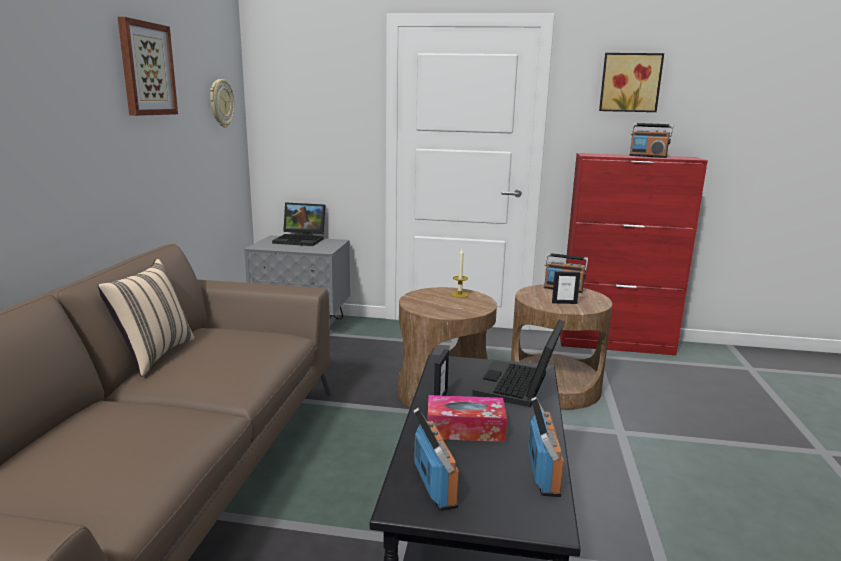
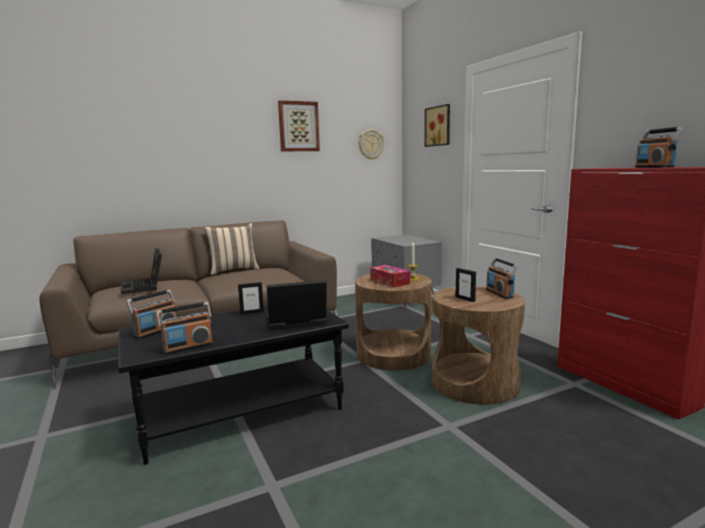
camera: 55 degrees right, 5 degrees down
(301, 240) = (413, 238): laptop -> laptop (144, 286)
(465, 429) = (222, 324): tissue box -> tissue box (389, 282)
(630, 82) = (655, 85): picture -> picture (439, 126)

